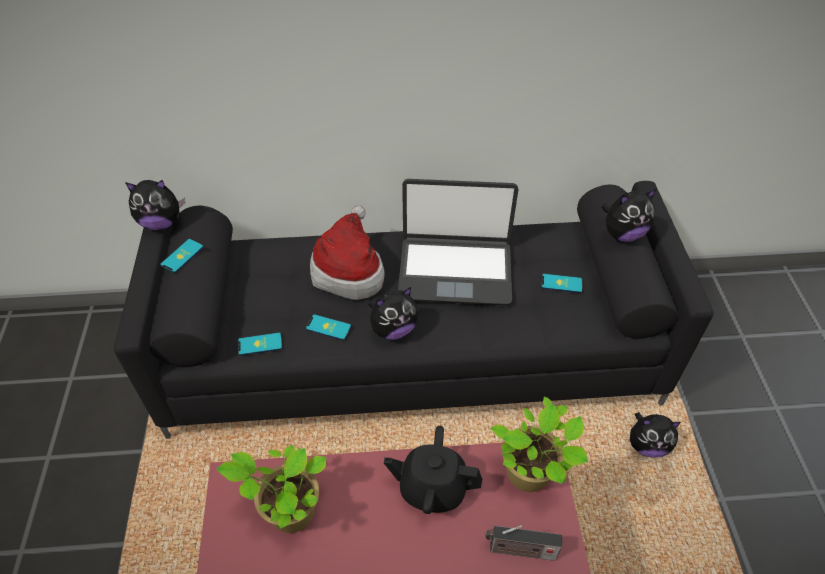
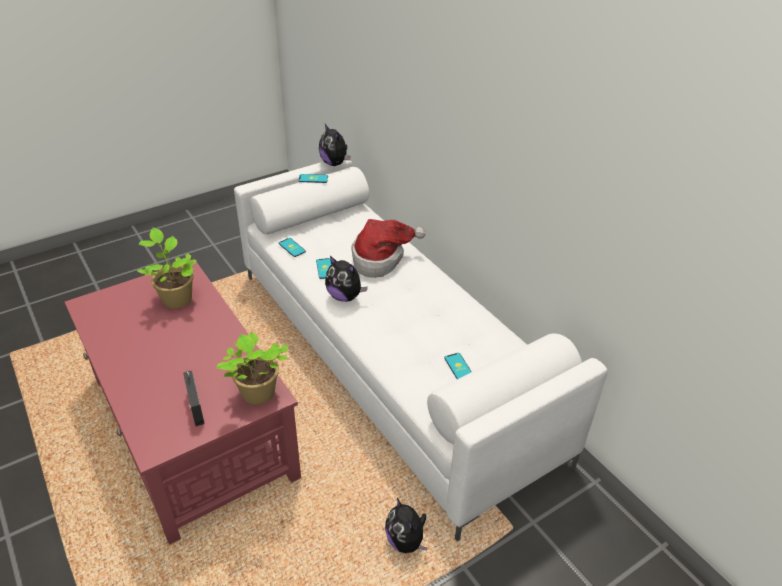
camera: 60 degrees right, 10 degrees down
(414, 353) = (391, 361): black sofa -> white sofa
(432, 487) = (222, 350): black teapot -> none
(455, 270) = (422, 307): laptop -> none
(622, 234) = (511, 361): plush toy -> none

